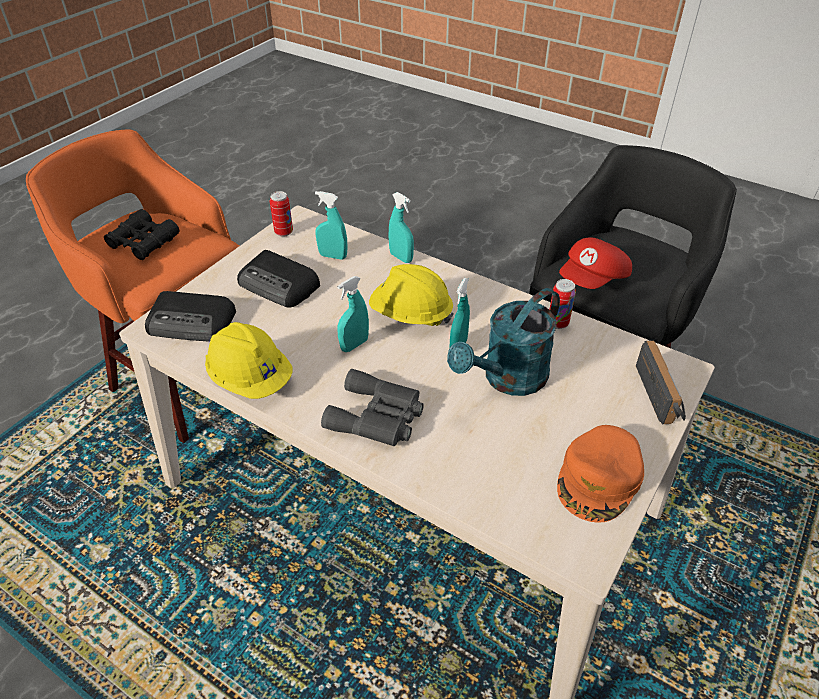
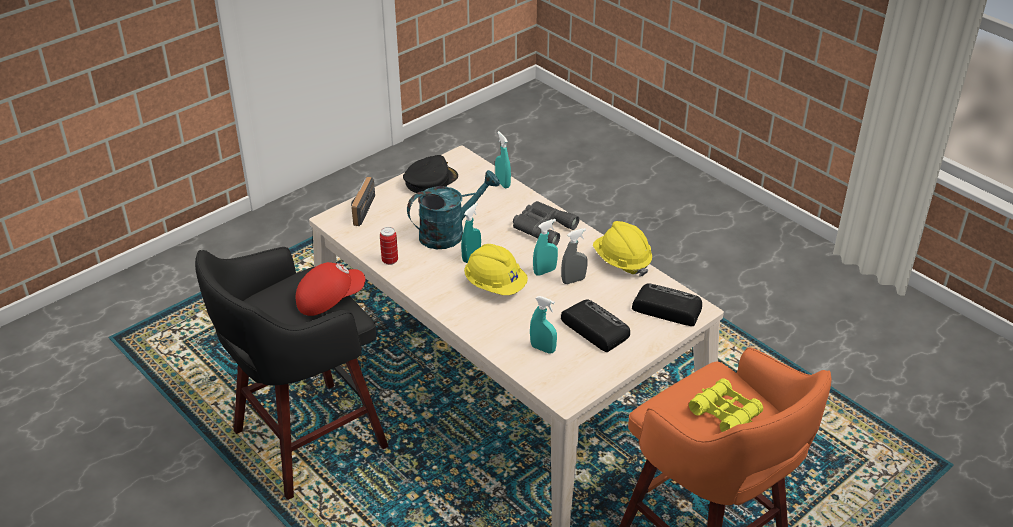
camera: 165 degrees left, 5 degrees down
(144, 242) = (725, 413): black binoculars -> yellow binoculars
(284, 232) = (584, 384): can -> none
(314, 339) = (573, 280): none -> grey spray bottle
(401, 257) = (482, 336): turquoise spray bottle -> turquoise spray bottle (502, 183)
(599, 479) = (430, 180): orange cap -> black cap

